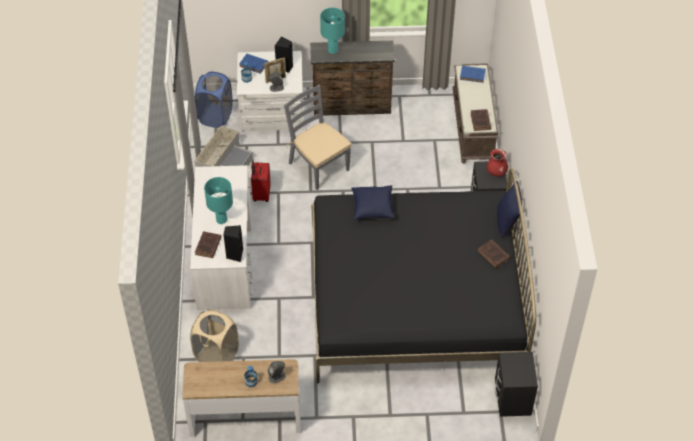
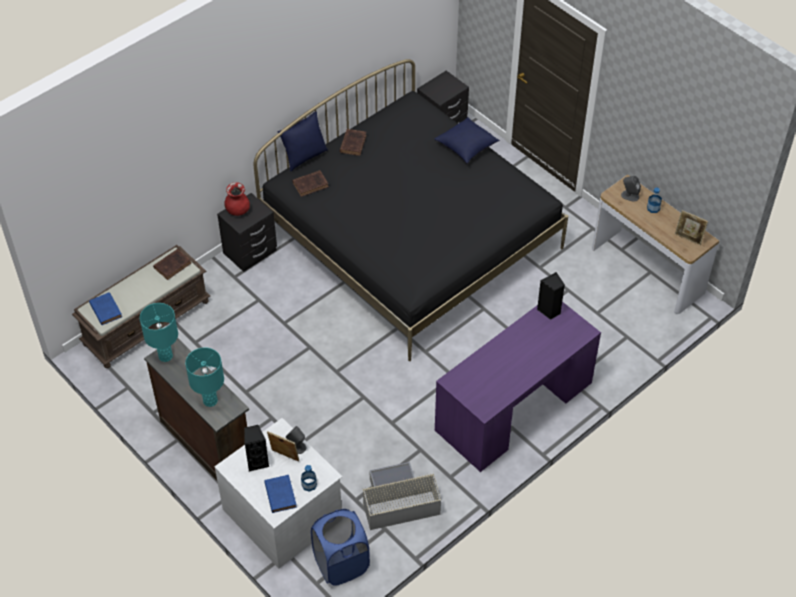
camera: 130 degrees left, 0 degrees up
(203, 379) = (688, 238): none -> picture frame
(208, 246) = (563, 337): brown book -> brown book (311, 184)
(216, 355) = (617, 333): beige laundry basket -> none
(221, 220) = (523, 350): turquoise table lamp -> turquoise table lamp (166, 356)
(225, 257) = (513, 406): white desk -> purple desk
(261, 194) = (409, 435): red suitcase -> none
(318, 166) = (323, 414): grey chair -> none
(372, 208) = (386, 252): blue pillow -> blue pillow (466, 147)

